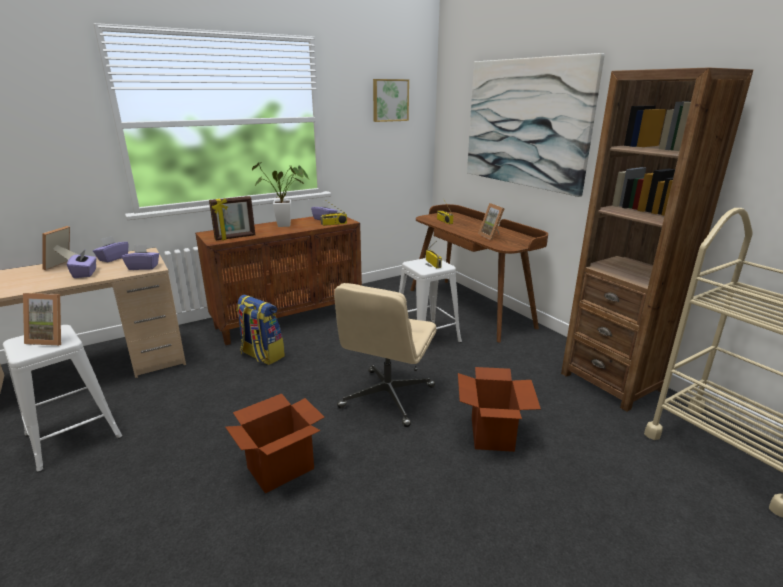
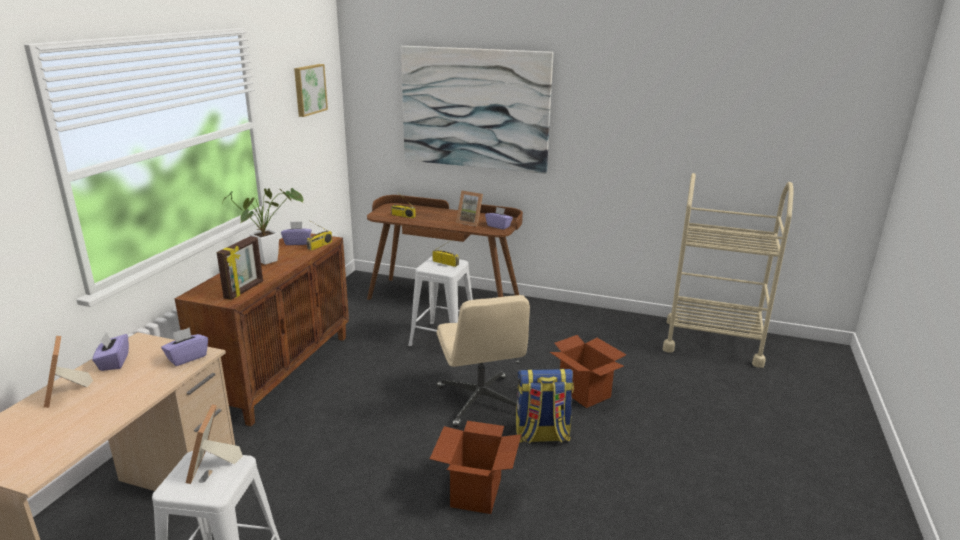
camera: 40 degrees left, 0 degrees up
(52, 338) = (212, 467): picture frame -> picture frame turned 120 degrees clockwise
(85, 273) = (125, 389): purple tissue box -> purple tissue box (498, 226)
(261, 355) = (310, 418): backpack -> backpack (541, 436)
(612, 381) = (611, 323): brown bookcase -> none

